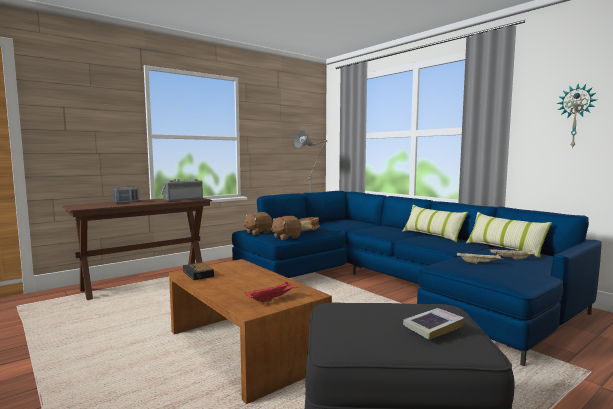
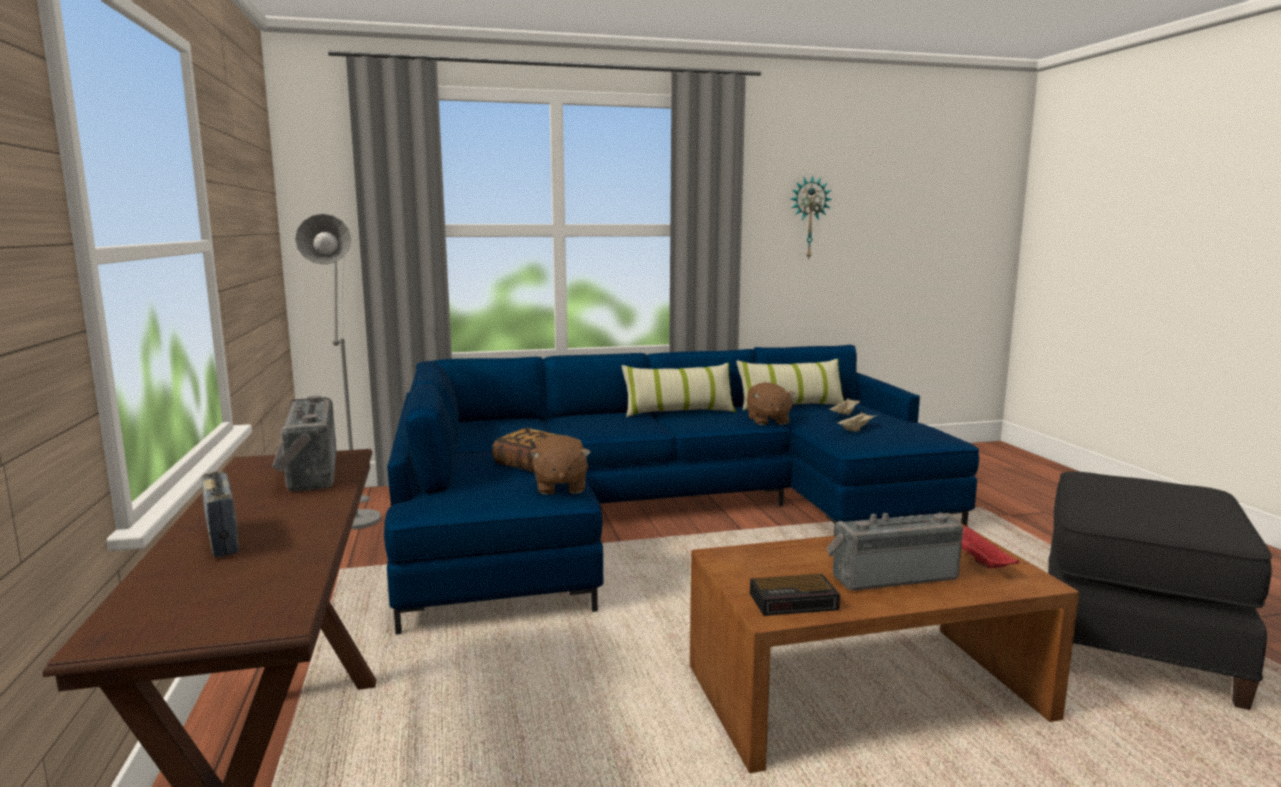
camera: 65 degrees left, 5 degrees up
(236, 285) = (891, 575): none -> radio
(258, 232) = (476, 501): brown plush toy -> brown plush toy (767, 421)
(433, 327) = (1171, 488): book -> none

